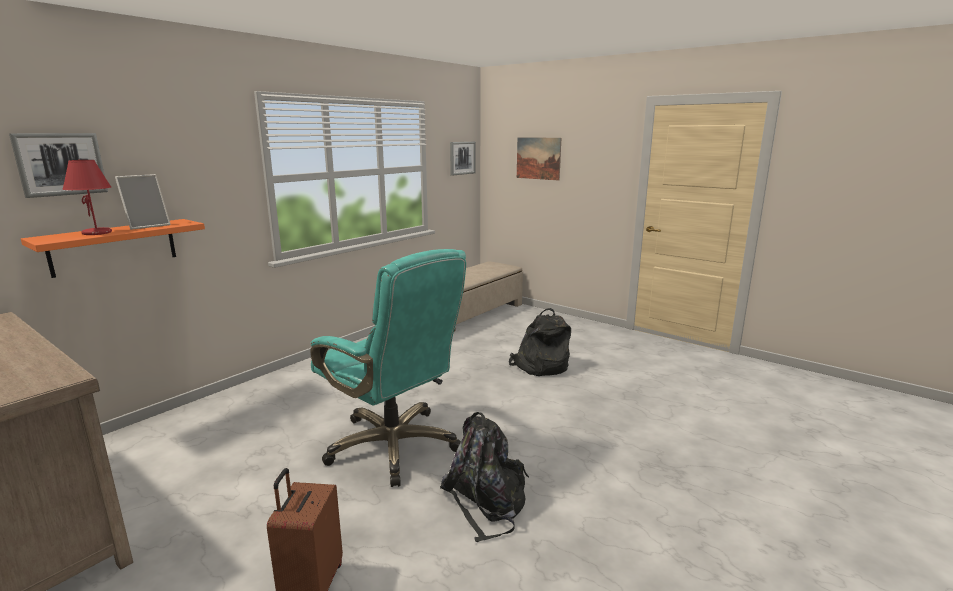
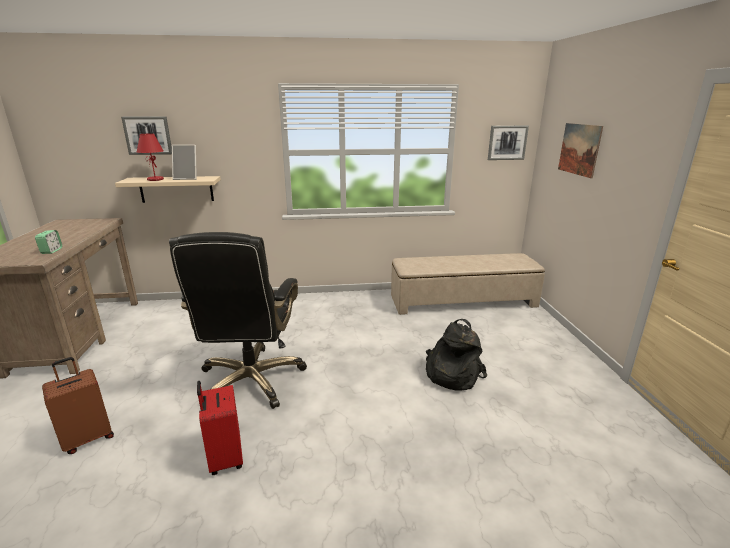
camera: 45 degrees right, 5 degrees up
(41, 365) = (51, 251): none -> alarm clock
(114, 247) = (176, 189): orange shelf -> beige shelf
(393, 445) = (251, 379): turquoise office chair -> black office chair
(487, 501) = (224, 459): black backpack -> red suitcase

